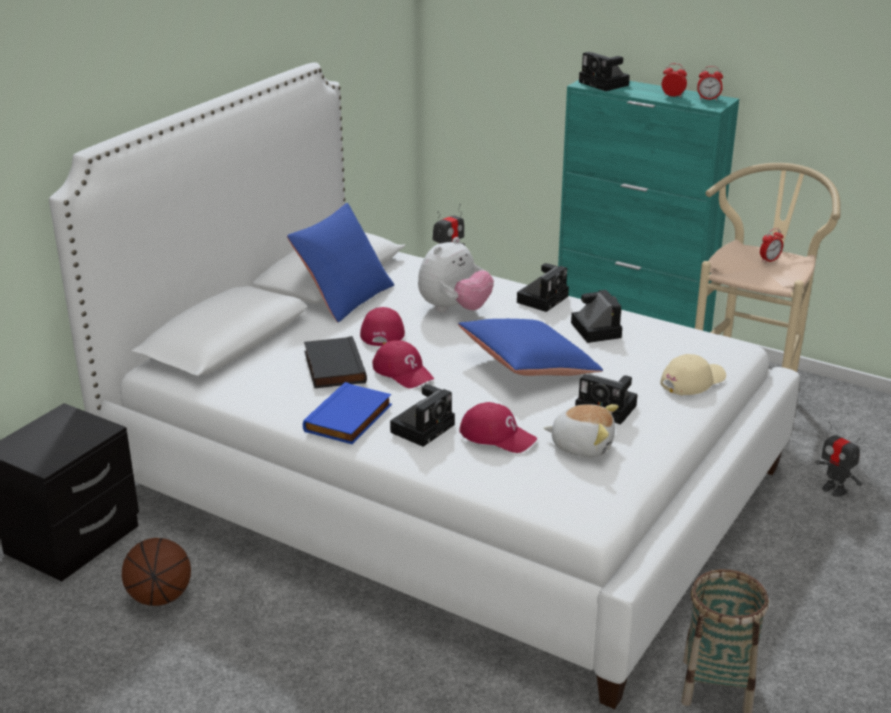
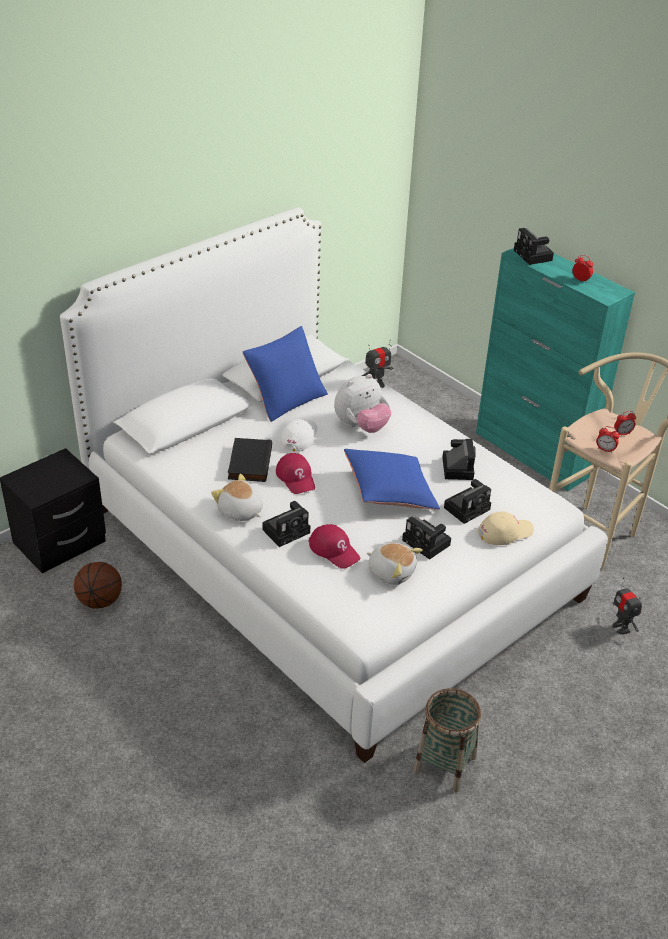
camera: 15 degrees right, 10 degrees up
(350, 419) = (240, 511): blue book -> plush toy
(383, 331) = (299, 437): red cap -> white cap
(543, 298) = (433, 429): camera -> camera (468, 507)
(708, 99) = (608, 288): alarm clock -> alarm clock (605, 449)

